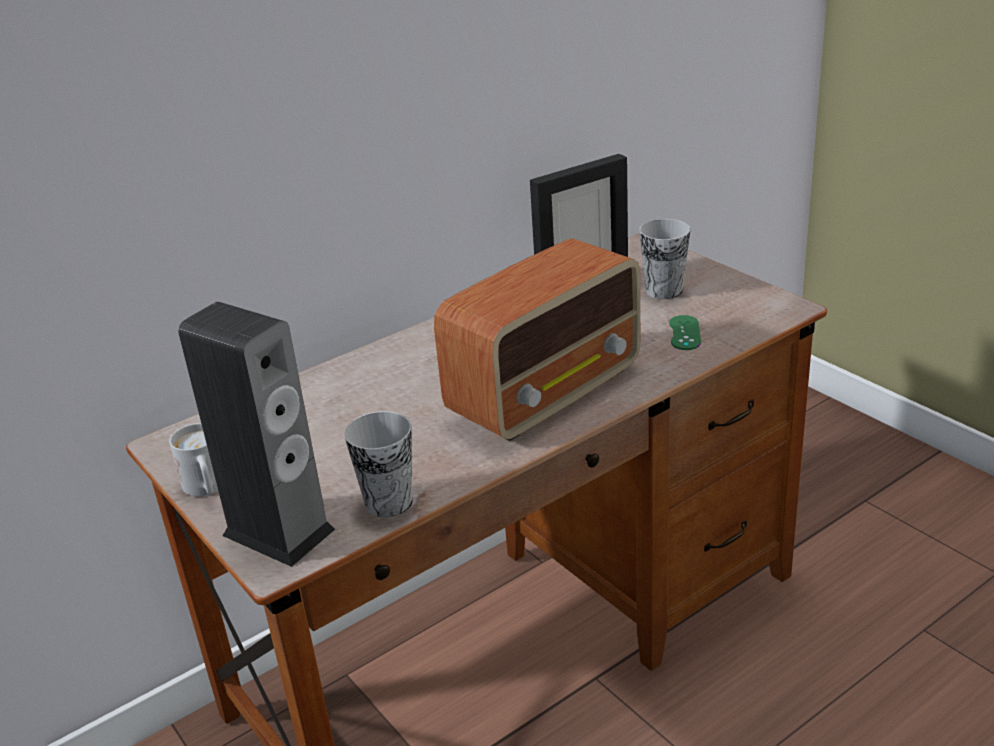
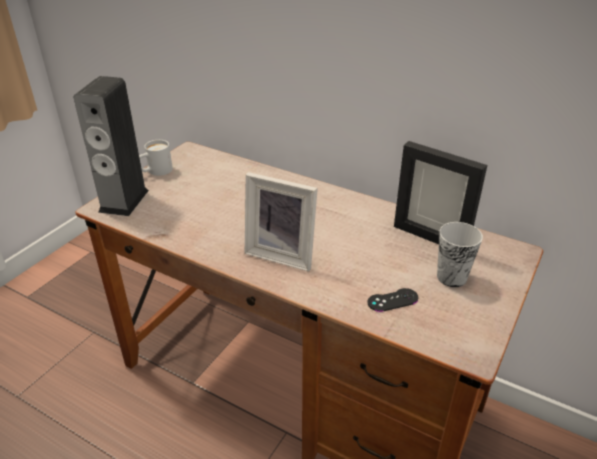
camera: 65 degrees right, 5 degrees up
(389, 502) = (154, 225): cup -> none
(547, 392) = (282, 253): radio -> picture frame
(684, 333) = (392, 300): green game controller -> black game controller

